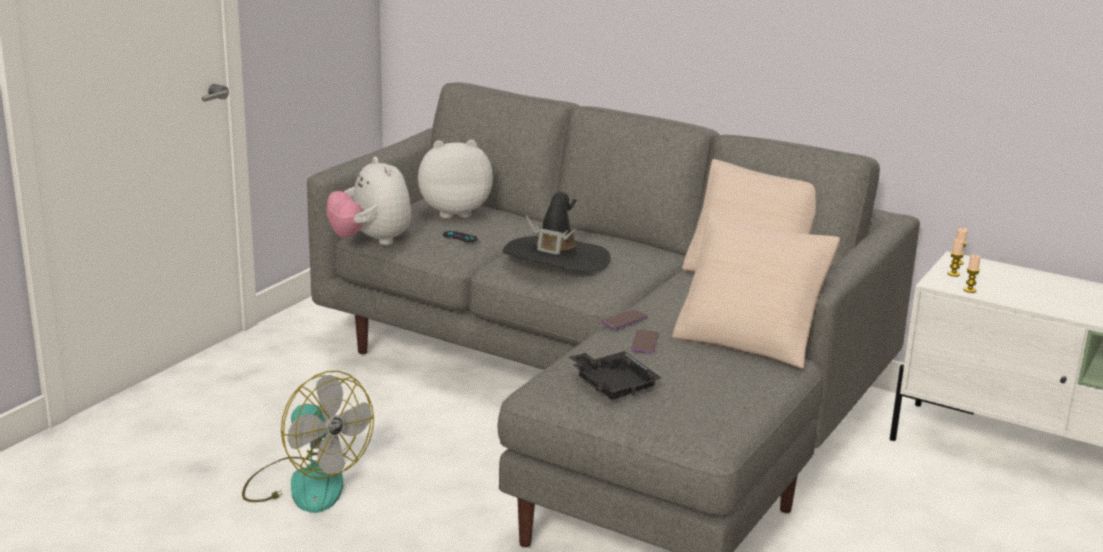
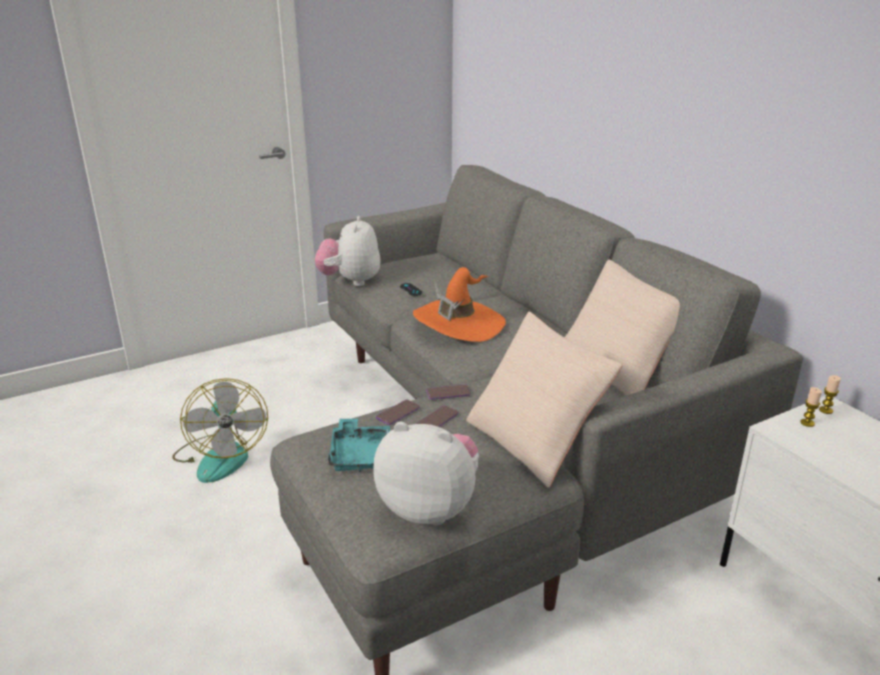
camera: 30 degrees right, 5 degrees up
(454, 212) = (433, 268): plush toy -> plush toy (430, 507)
(556, 259) = (459, 323): black hat -> orange hat
(600, 346) = (398, 413): none -> phone
(613, 384) = (360, 455): black tray -> turquoise tray
(969, 290) = (806, 447): candle -> none

